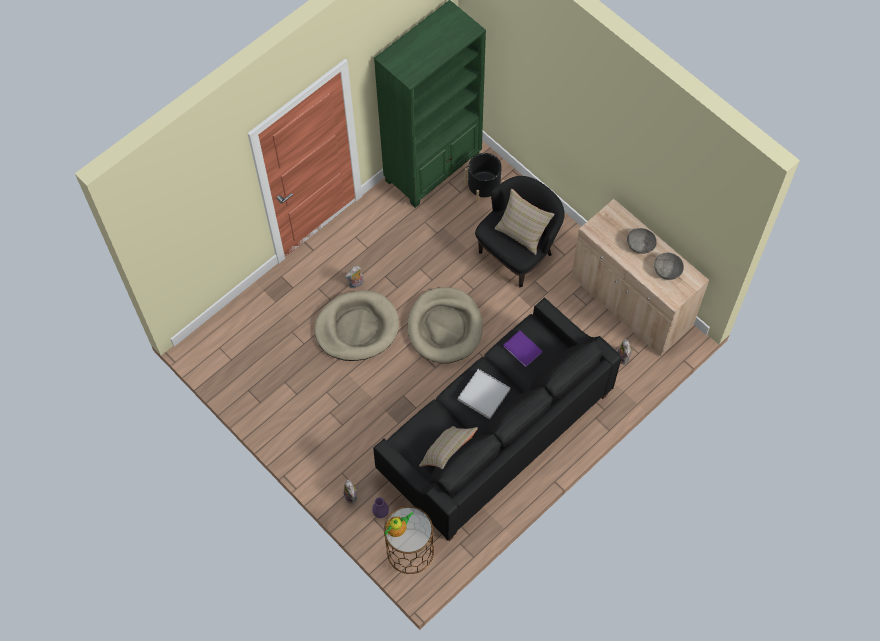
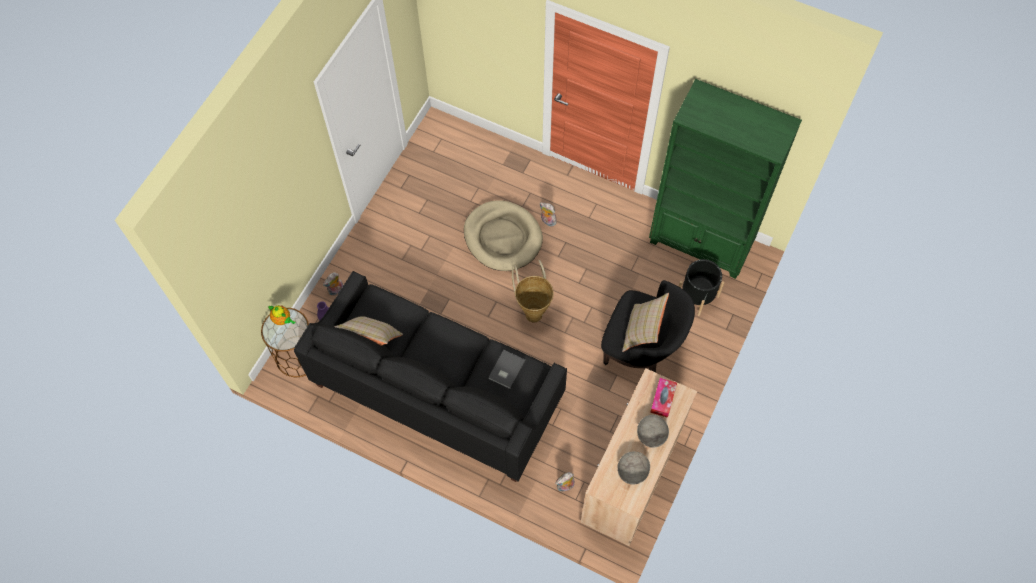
camera: 70 degrees right, 0 degrees up
(445, 327) = (533, 311): beige dog bed -> basket
(483, 395) = (444, 350): white tray -> none
(522, 350) = (505, 370): purple book -> grey book
(612, 226) = (663, 399): none -> tissue box

